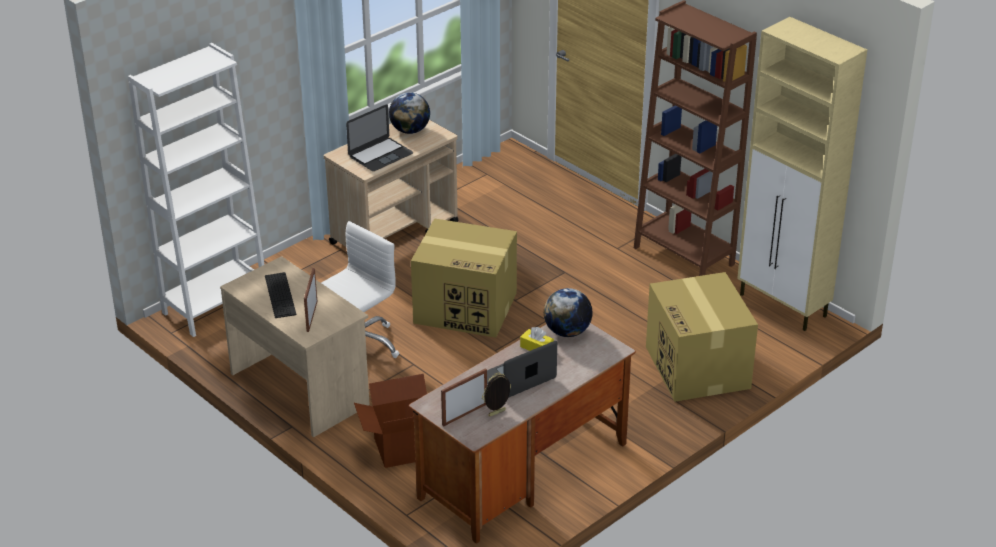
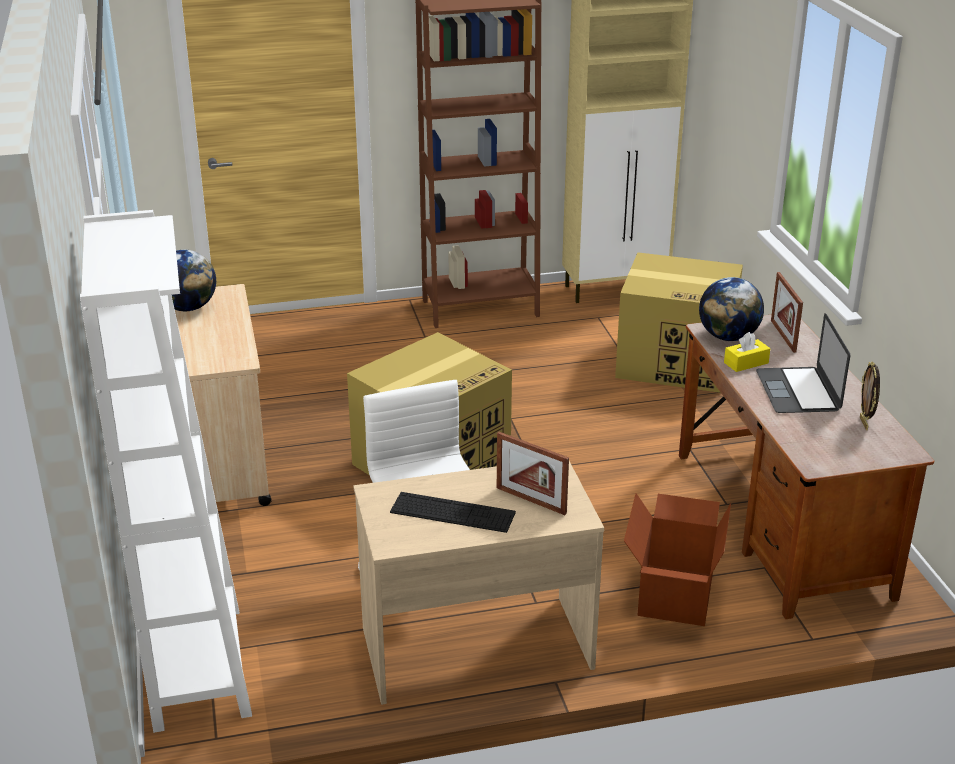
camera: 60 degrees left, 5 degrees down
(380, 154) = (215, 341): laptop -> none
(464, 414) = (853, 445): picture frame -> picture frame (783, 336)

